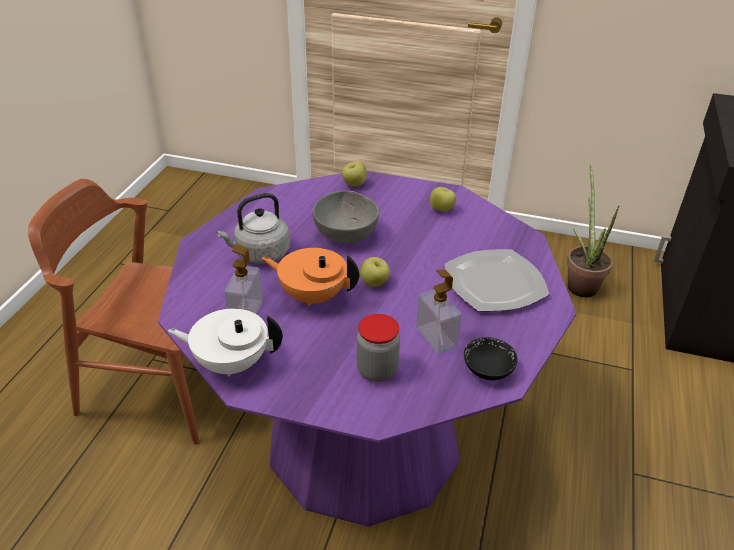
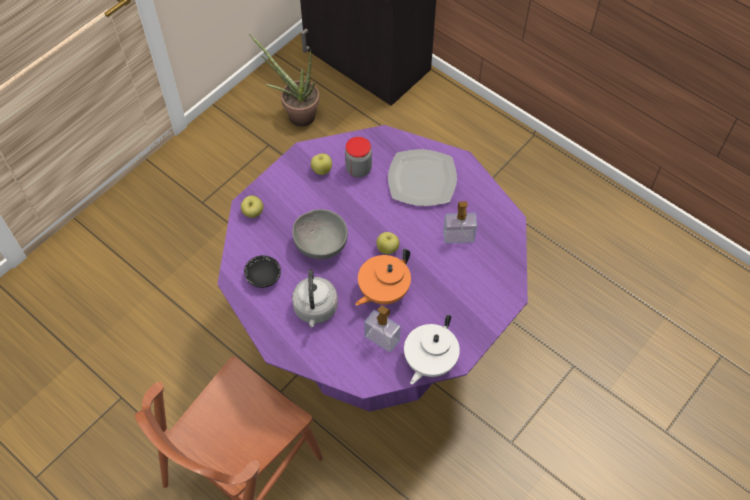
camera: 65 degrees left, 20 degrees up
(377, 370) = (472, 280): jar -> jar (358, 169)
(488, 369) = (497, 222): black bowl -> black bowl (263, 277)

